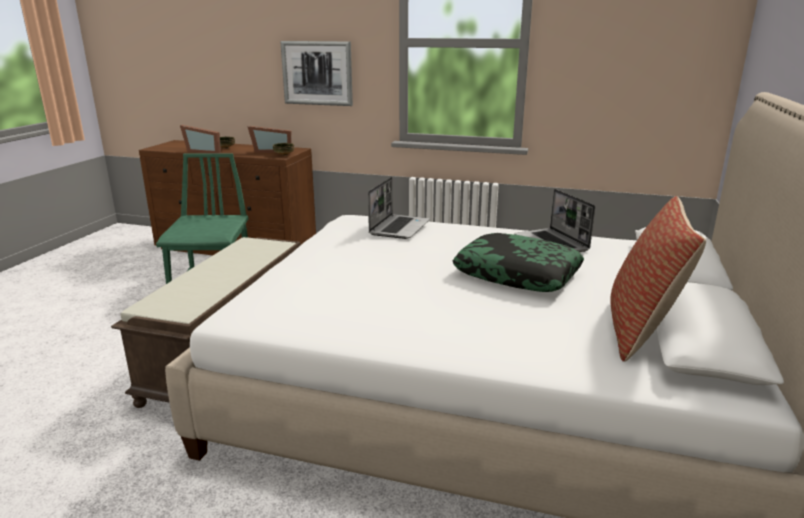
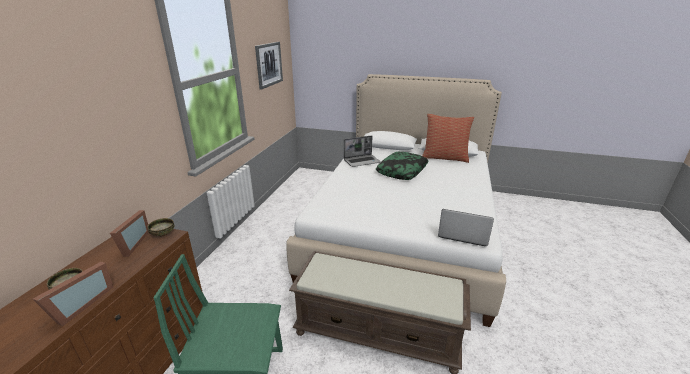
camera: 90 degrees left, 5 degrees up
(317, 73) = (113, 142): picture -> picture (269, 64)
(399, 227) = (342, 194): laptop -> laptop (462, 234)

